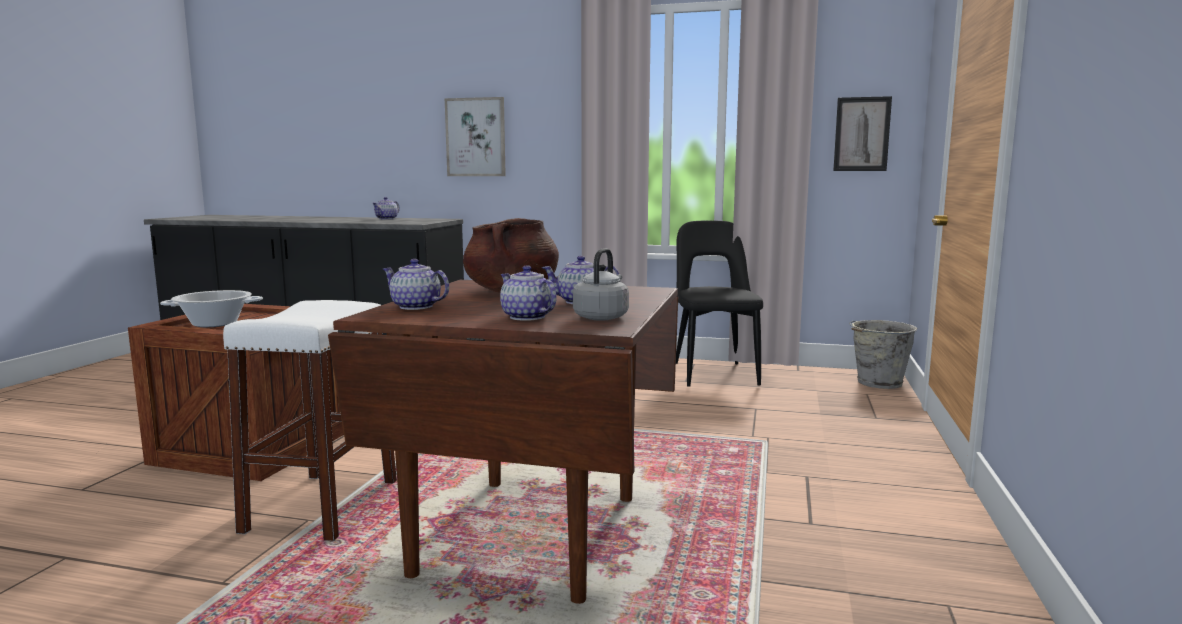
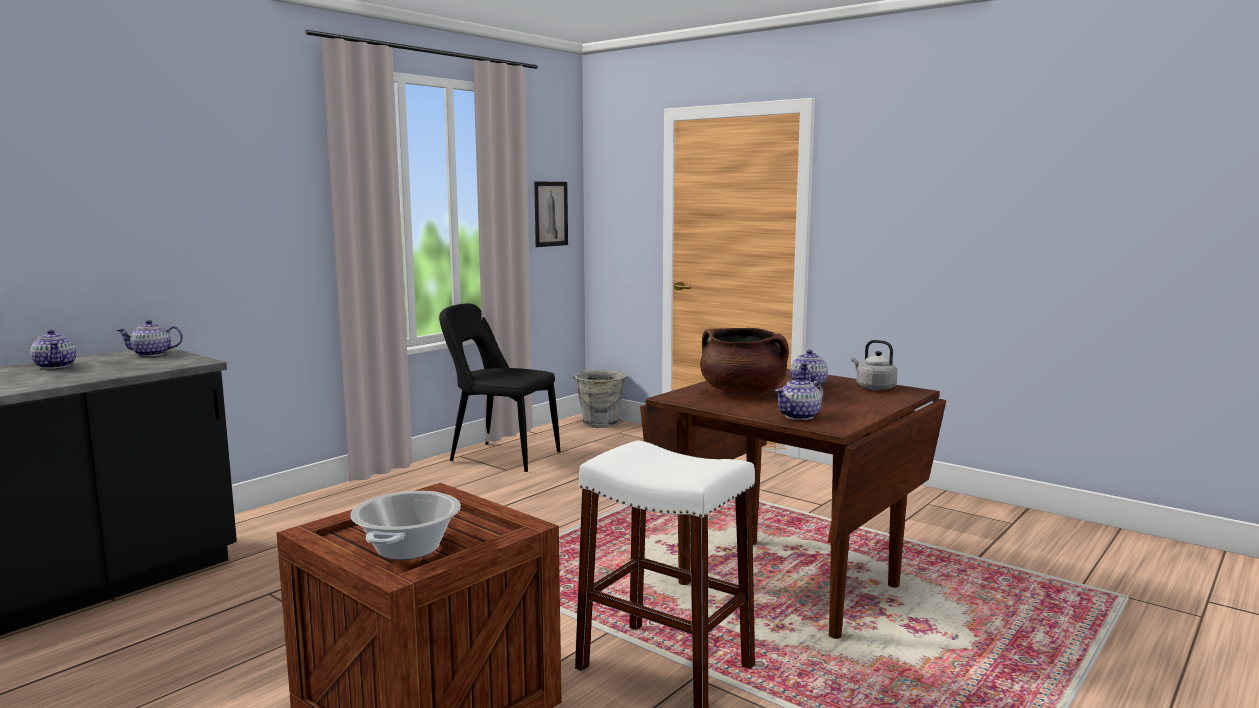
camera: 65 degrees left, 0 degrees up
(476, 137) = (167, 223): picture -> none
(527, 317) = (864, 399): teapot -> teapot (152, 354)

